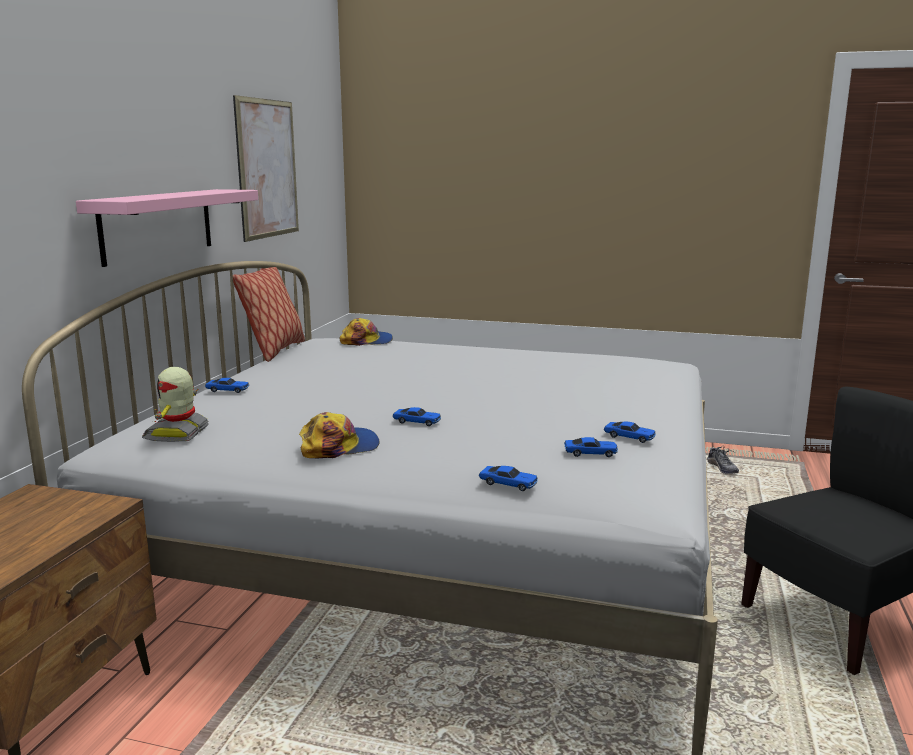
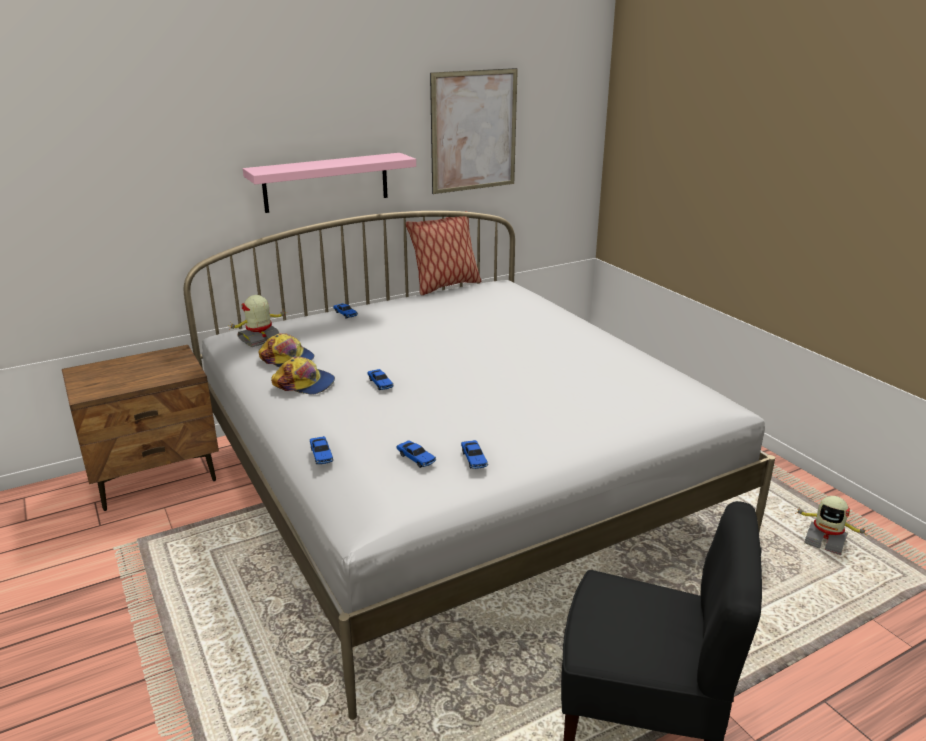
camera: 45 degrees right, 10 degrees up
(367, 341) = (516, 296): cap -> cap (287, 359)
(722, 468) = (825, 540): shoe -> toy robot

